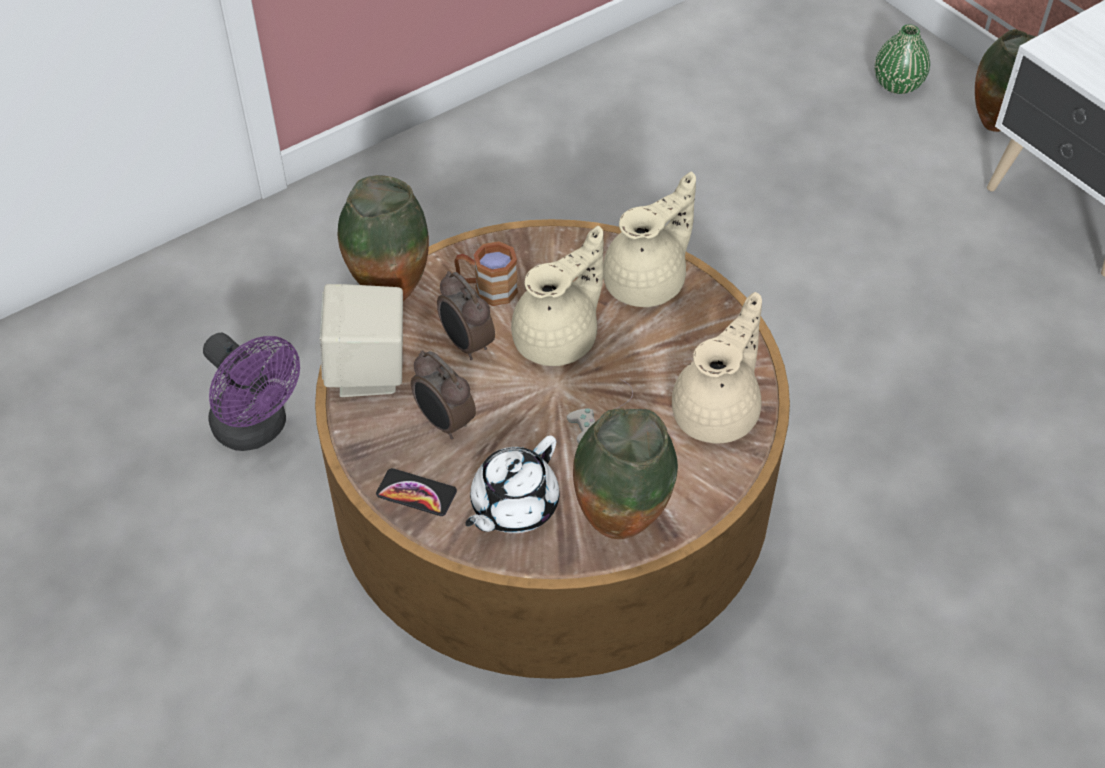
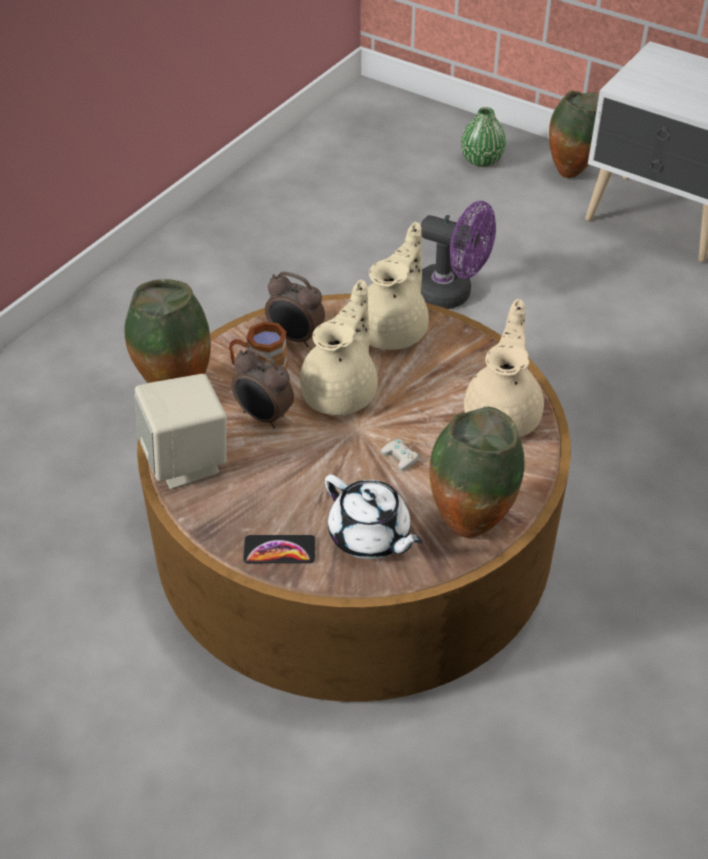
camera: 20 degrees left, 5 degrees down
(257, 429) = (63, 560): purple fan -> purple fan (452, 294)
(444, 423) = (275, 485): alarm clock -> alarm clock (295, 338)
(513, 506) = (370, 537): white teapot -> white teapot turned 60 degrees counterclockwise

